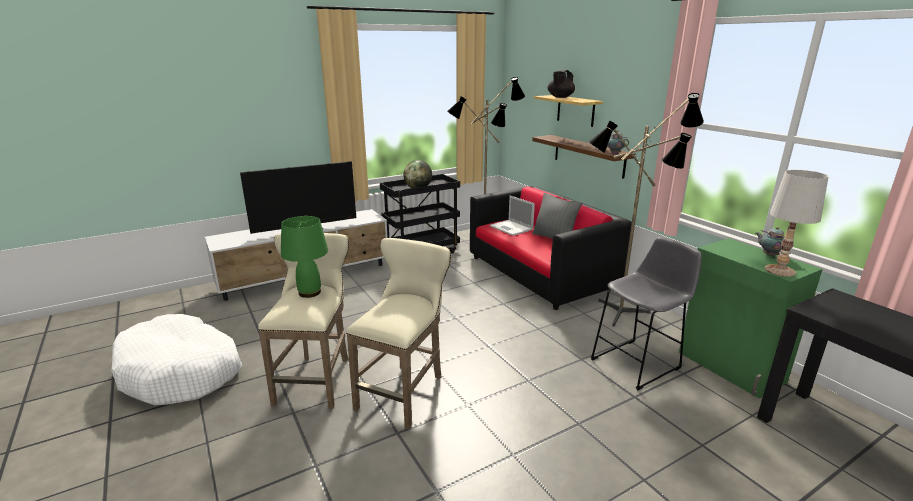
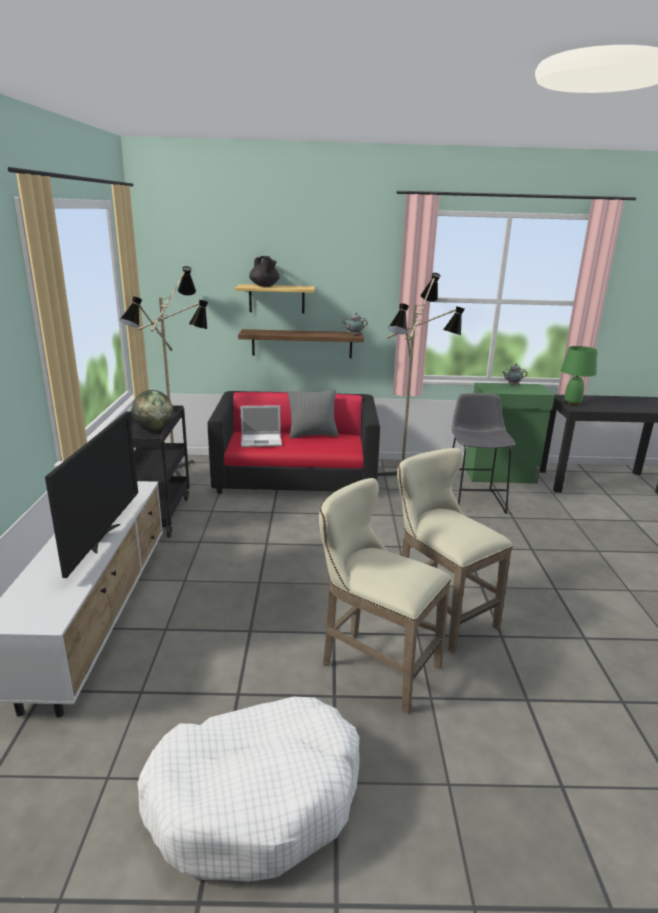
camera: 60 degrees left, 0 degrees up
(310, 292) = (378, 559): green table lamp -> green table lamp (572, 403)
(779, 271) = (538, 391): white table lamp -> none

